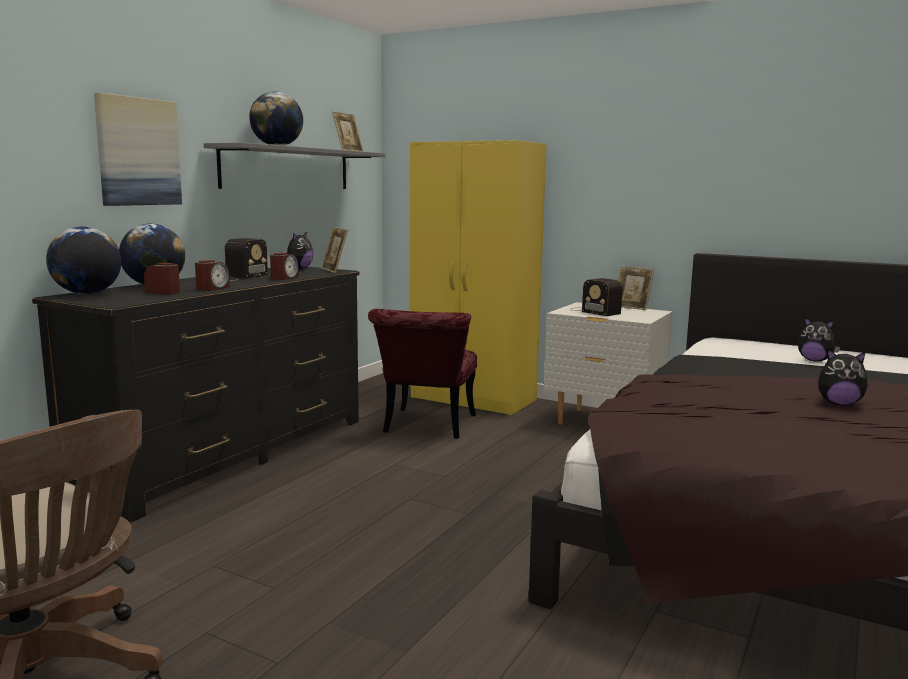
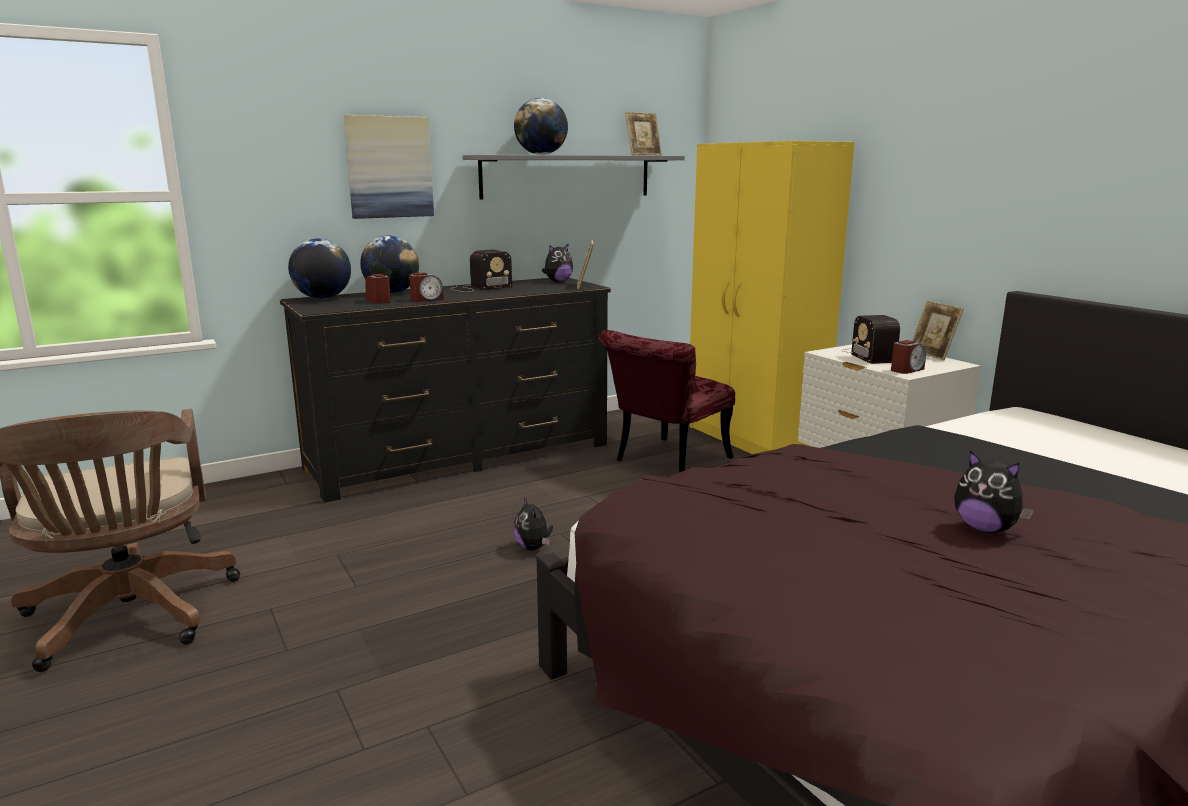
camera: 30 degrees right, 5 degrees up
(284, 278) = (515, 292): alarm clock -> alarm clock (907, 370)
(815, 361) = (1106, 462): plush toy -> plush toy (533, 548)

